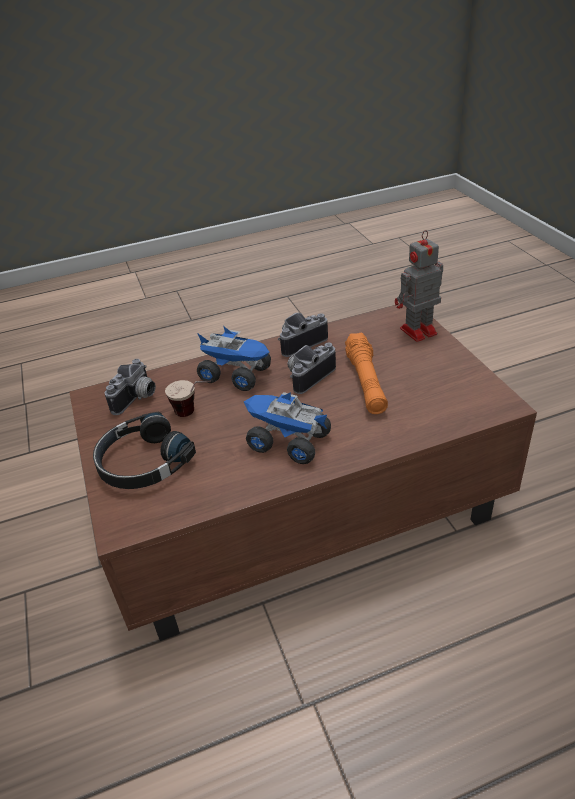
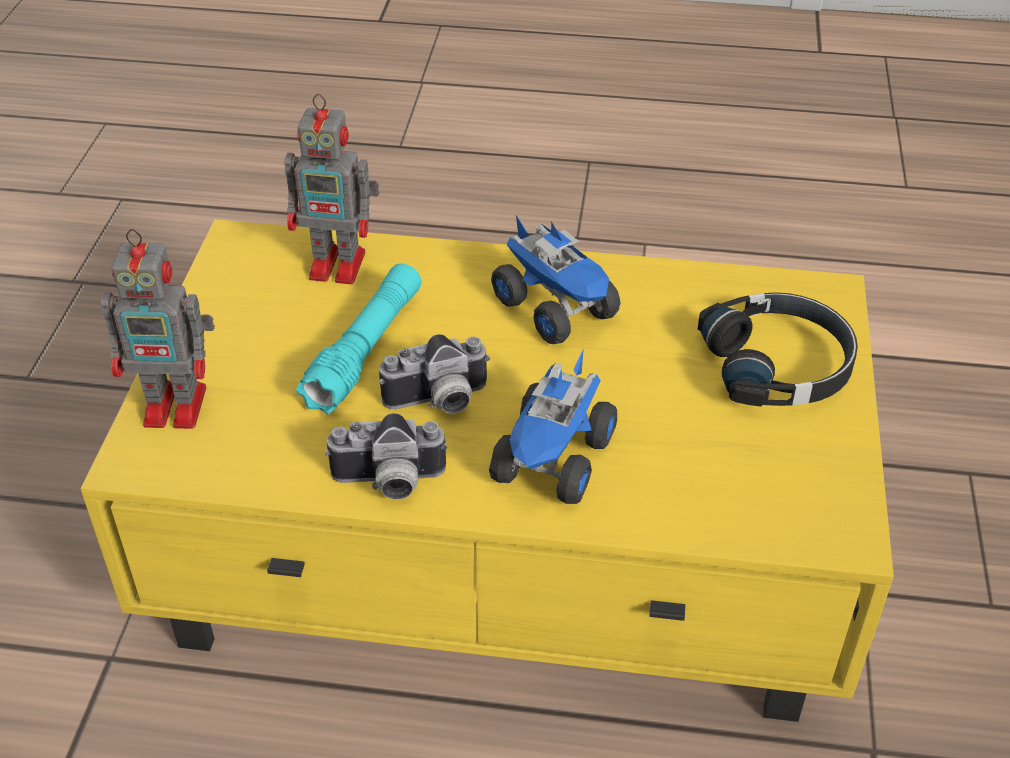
camera: 155 degrees left, 5 degrees up
(137, 399) = (757, 489): camera -> none
(194, 414) = (667, 413): cup -> none
(237, 375) = (554, 461): toy truck -> toy truck turned 120 degrees counterclockwise
(294, 505) = (511, 546): brown coffee table -> yellow coffee table
(366, 382) = (365, 350): orange flashlight -> turquoise flashlight
(430, 416) = (341, 265): none -> toy robot

